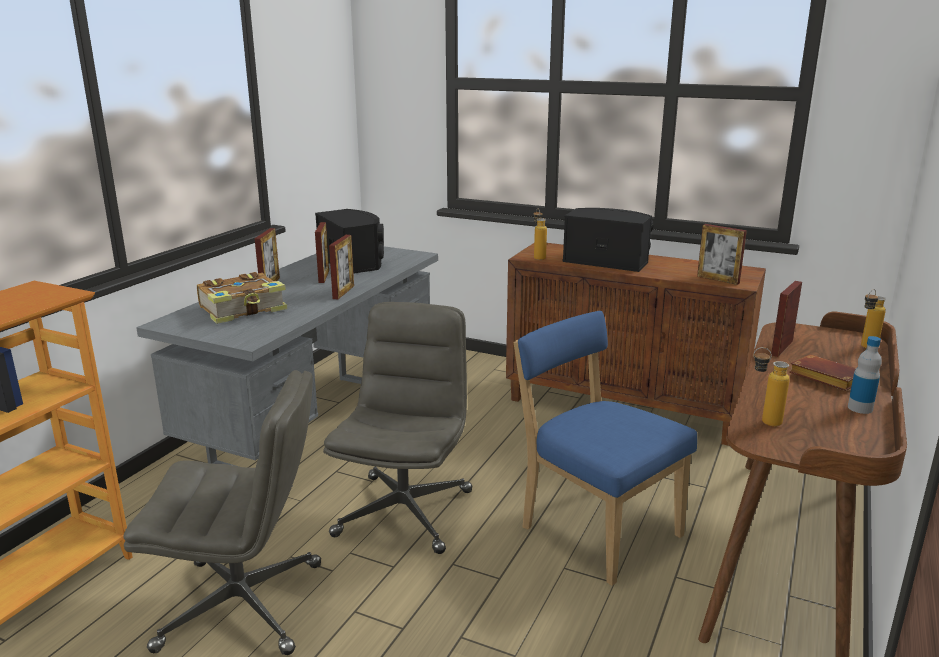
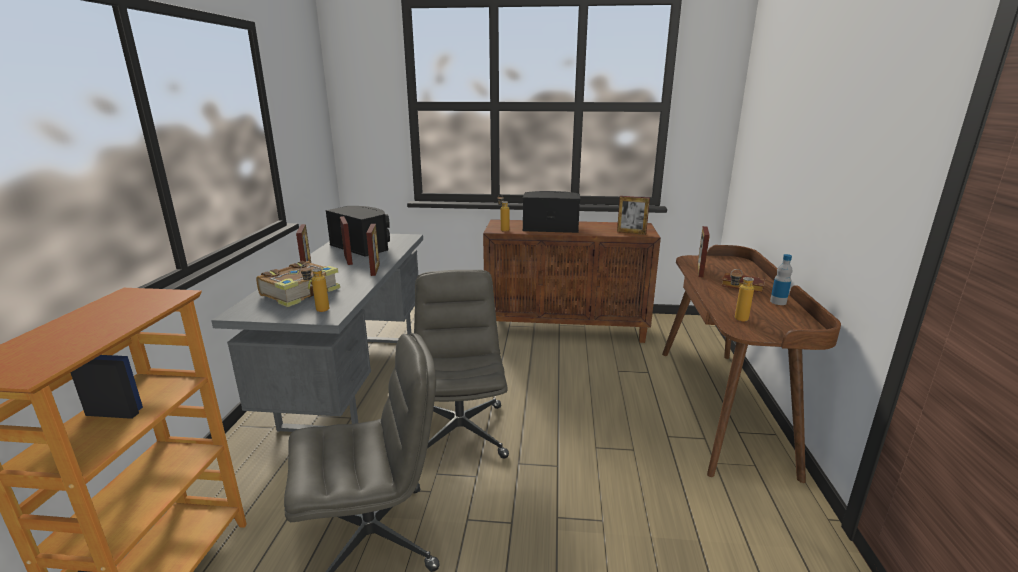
camera: 20 degrees left, 0 degrees up
(595, 529) = (599, 415): blue chair -> none
(865, 348) = (744, 265): bottle -> bottle (318, 311)

